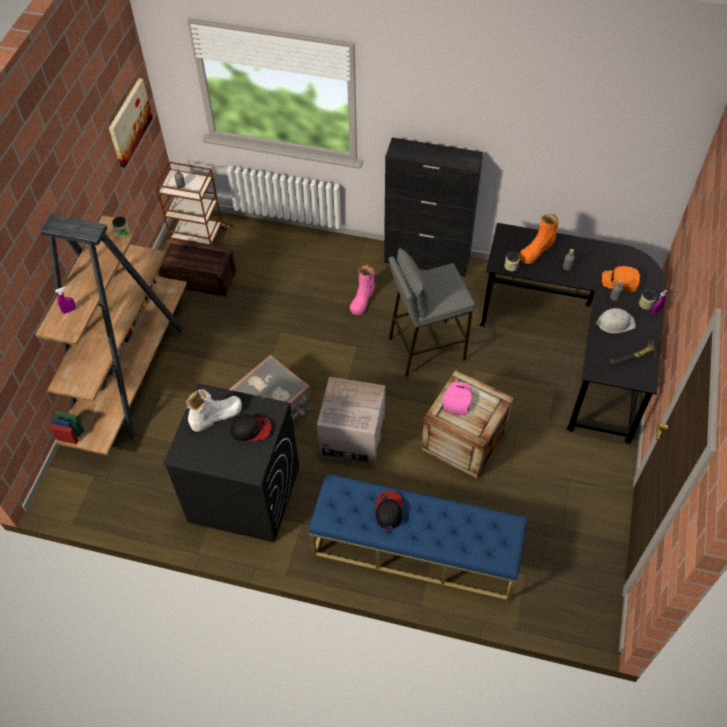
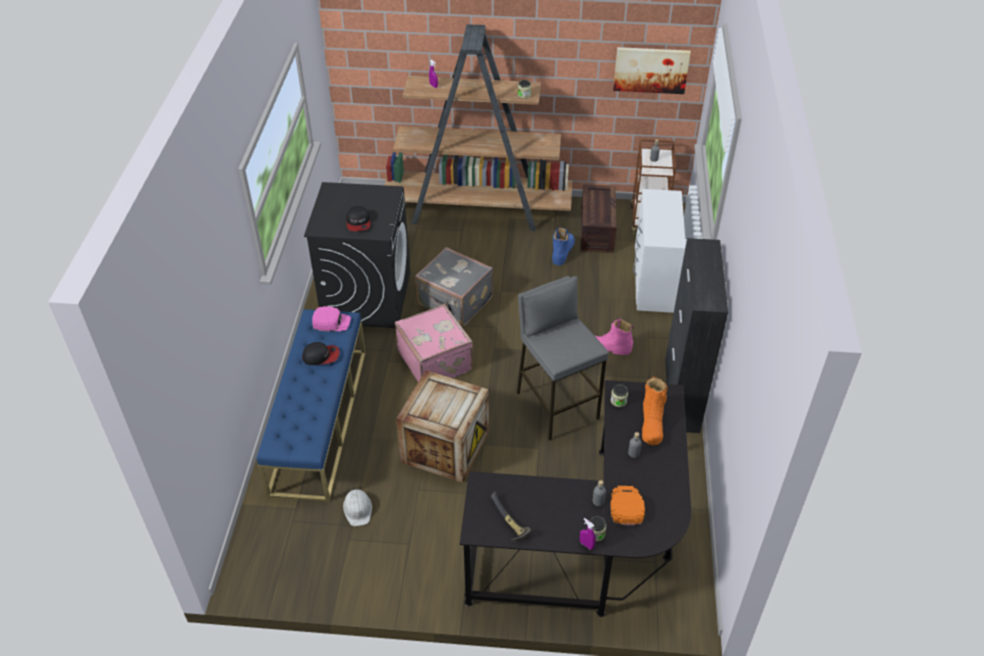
camera: 80 degrees right, 10 degrees down
(216, 416) = (370, 201): white boot -> none
(222, 310) = (562, 252): none -> blue boot
(285, 251) = (652, 282): none -> white dresser
(352, 437) = (436, 360): cardboard box -> pink suitcase
(457, 399) = (451, 393): pink cap -> pink cap (331, 322)
(537, 249) = (652, 423): orange boot -> orange boot turned 120 degrees counterclockwise
(615, 323) = (557, 502): white hard hat -> white hard hat (358, 509)

